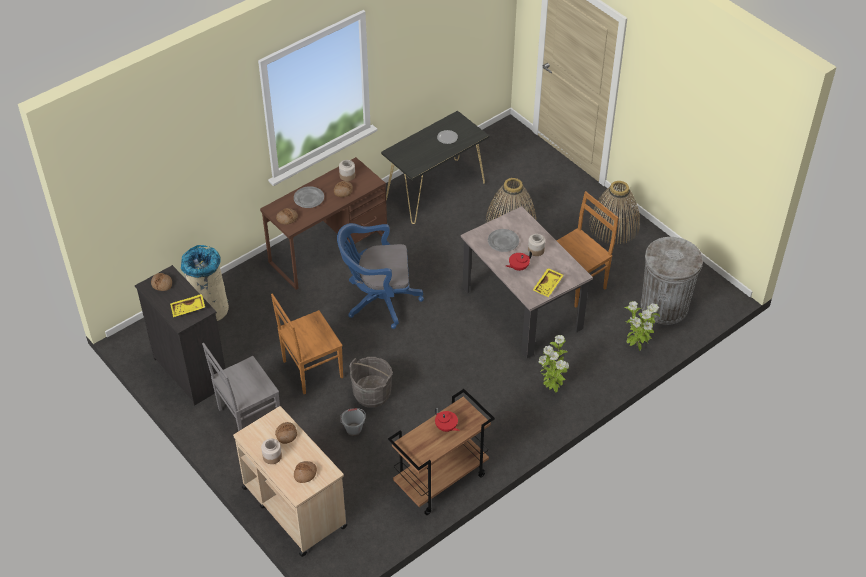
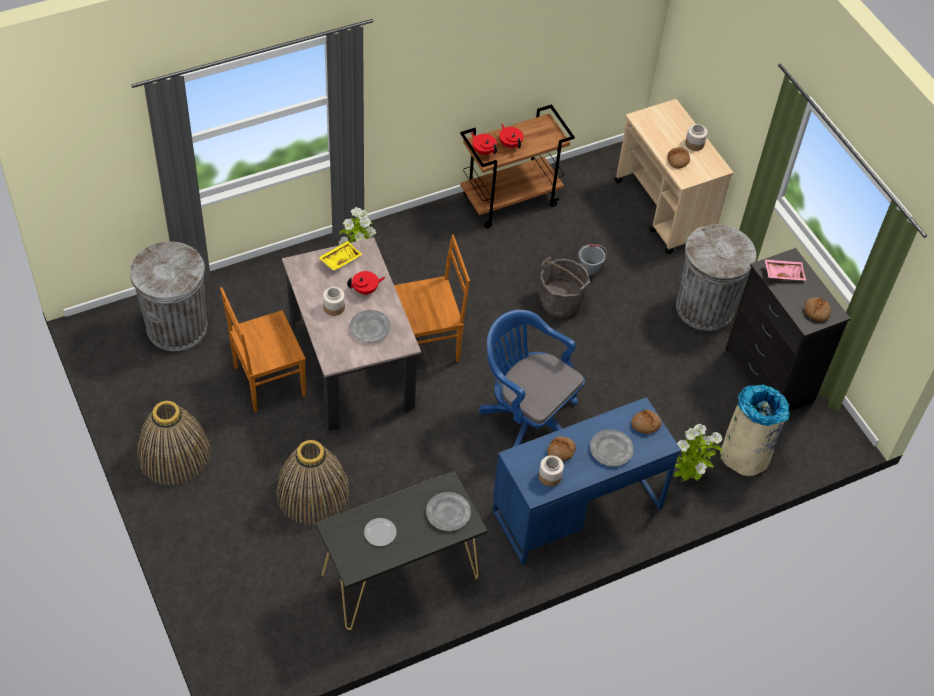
camera: 170 degrees left, 5 degrees up
(188, 309) = (783, 273): yellow tray -> pink tray
(248, 417) = (704, 308): grey chair -> grey trash can
(305, 474) = (663, 122): bread -> none
(311, 370) = (626, 346): brown chair -> brown chair (428, 343)
(328, 250) = (577, 509): brown desk -> blue desk
(378, 300) = (526, 417): blue office chair -> blue office chair turned 150 degrees counterclockwise
(408, 155) = (448, 513): none -> grey plate
(468, 414) = (483, 151): none -> red teapot
(637, 346) = (237, 288): potted plant -> potted plant (687, 478)

